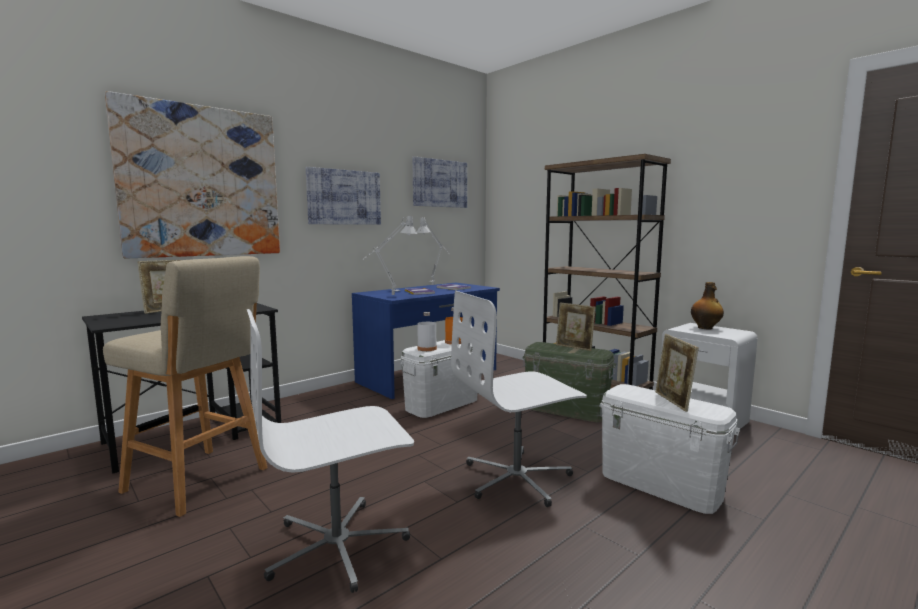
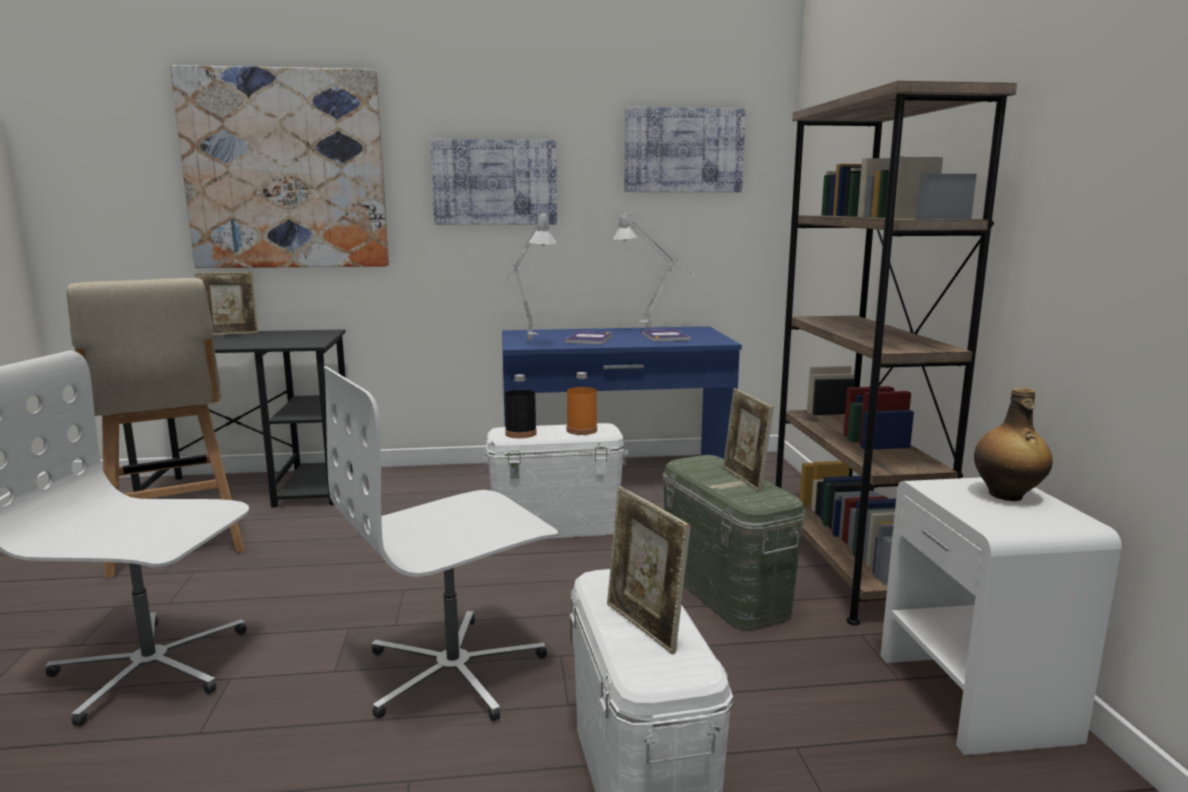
camera: 35 degrees right, 5 degrees up
(427, 348) = (521, 433): white bottle -> black bottle
(517, 478) = (455, 671): white office chair -> white office chair turned 45 degrees counterclockwise
(673, 402) = (644, 627): picture frame -> picture frame turned 60 degrees counterclockwise

